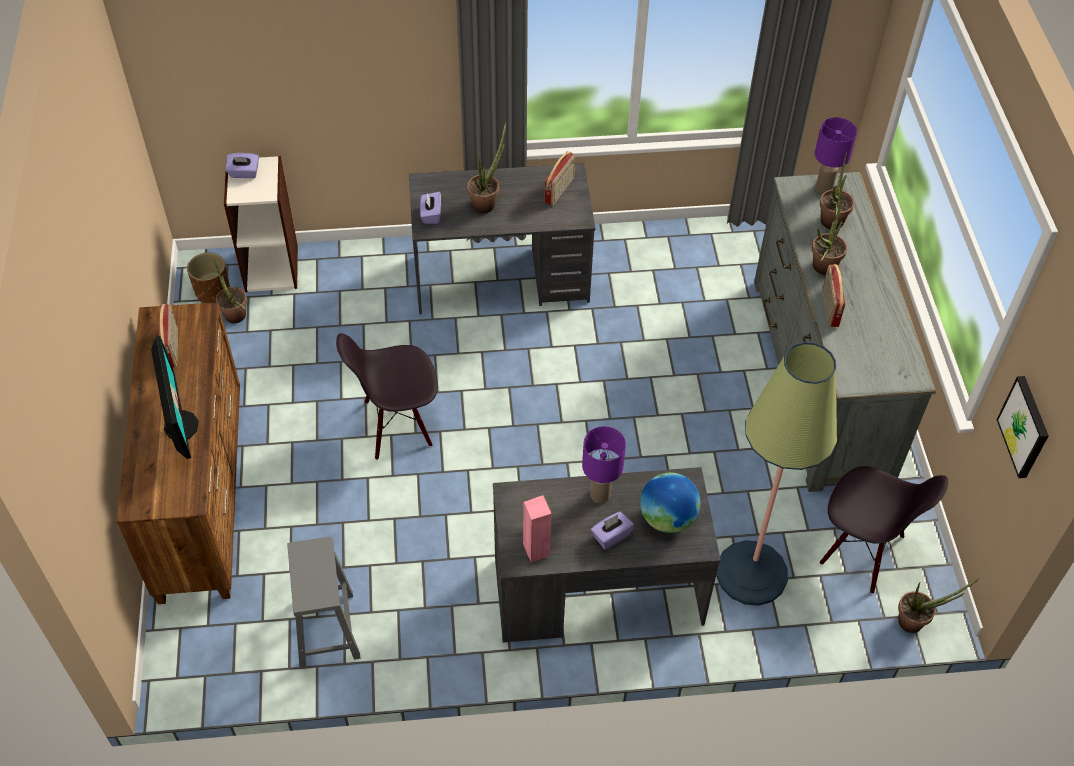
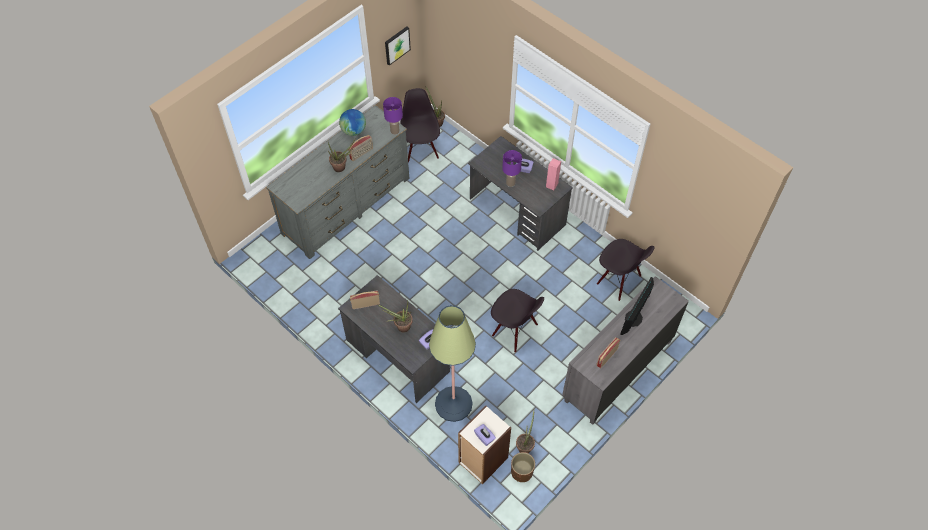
camera: 130 degrees left, 5 degrees up
(202, 496) = (617, 370): brown dresser -> grey dresser
(326, 628) = (618, 280): grey stool -> black chair
(667, 518) = (500, 158): globe -> globe (354, 131)
(751, 573) = (463, 174): floor lamp -> floor lamp (453, 404)
(824, 188) = (289, 192): purple table lamp -> purple table lamp (395, 131)
(830, 225) = (311, 178): potted plant -> none

